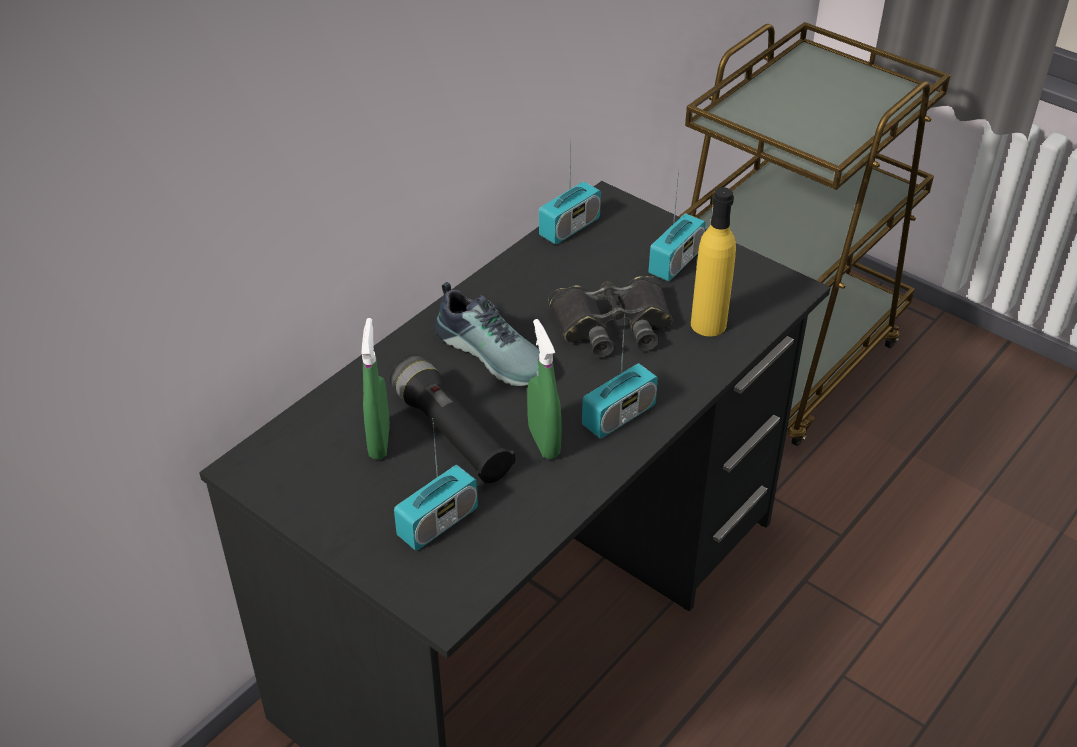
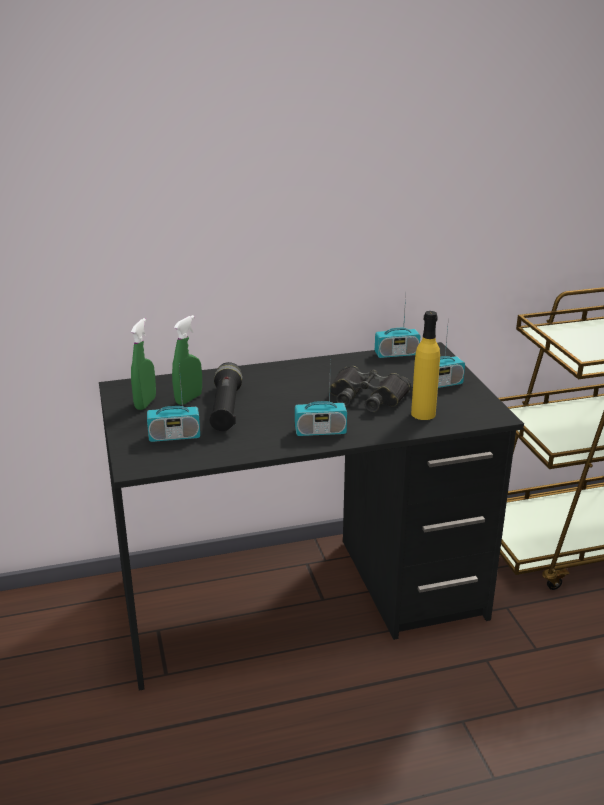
camera: 35 degrees right, 15 degrees down
(494, 352) = (289, 386): shoe -> none
(543, 442) = (267, 427): green spray bottle -> green spray bottle (145, 403)

